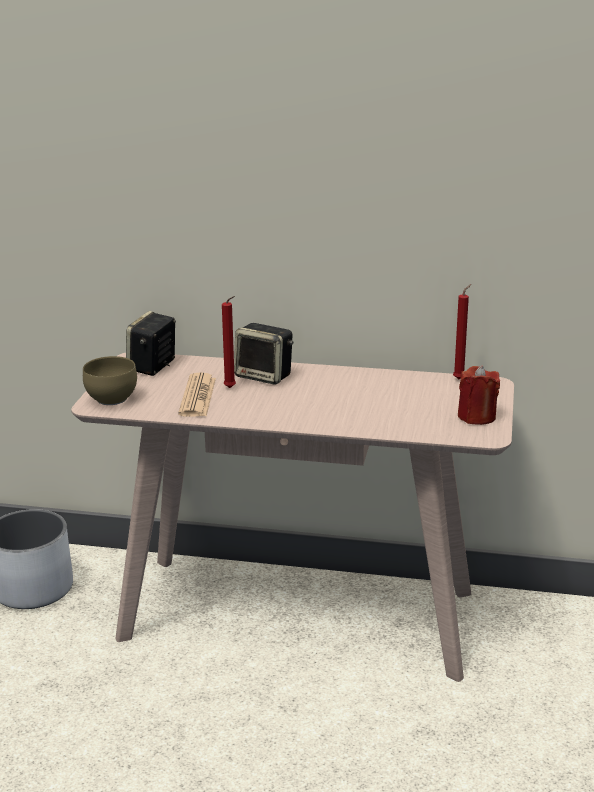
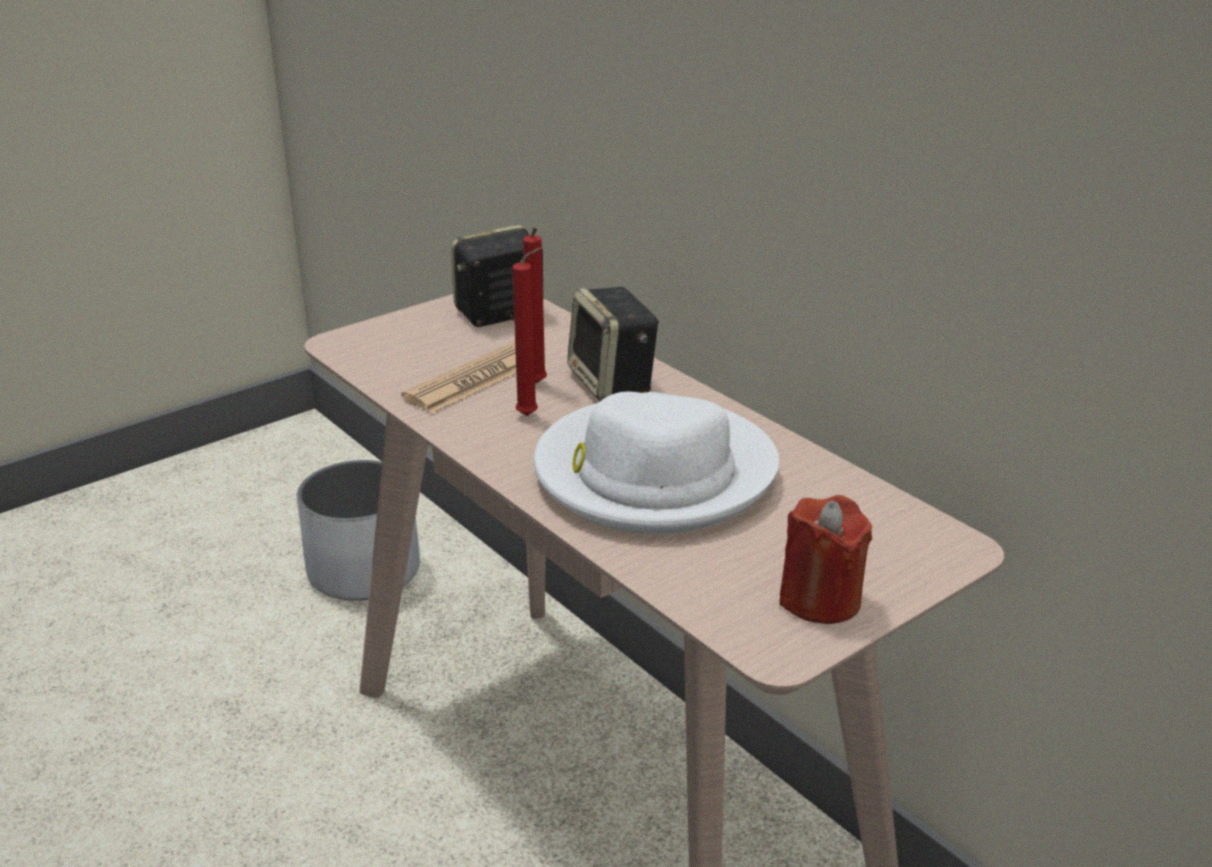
camera: 40 degrees right, 5 degrees up
(109, 399) = (372, 341): brown bowl -> none
(345, 402) = (653, 473): none -> white hat
(460, 379) = (909, 512): red candle -> red candle (530, 416)

